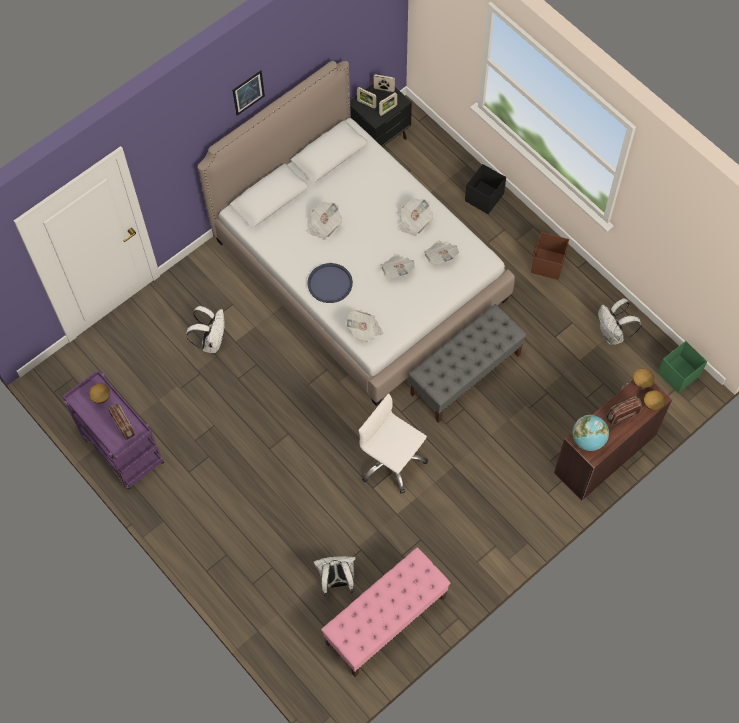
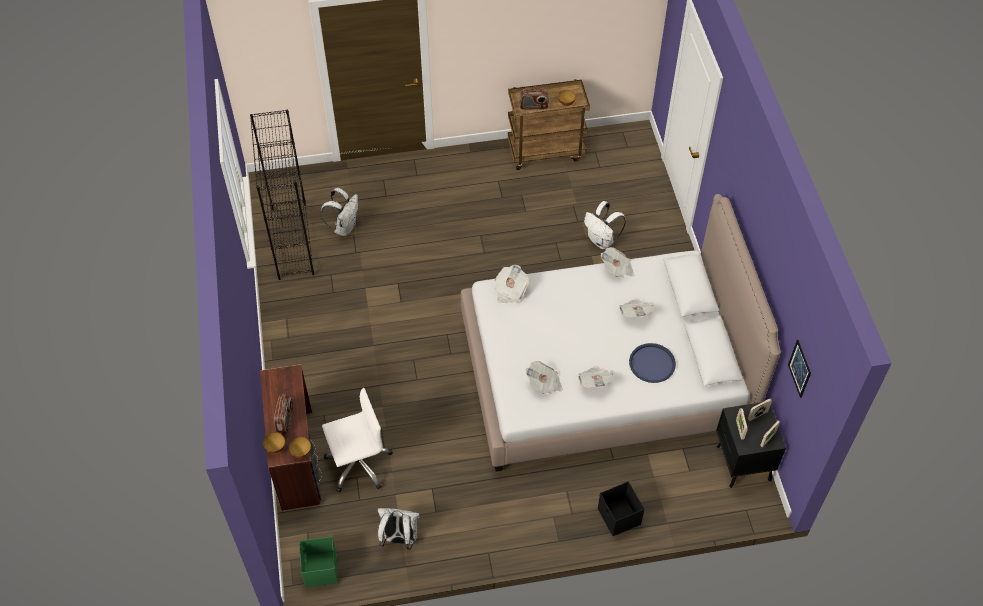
camera: 120 degrees right, 10 degrees down
(121, 449) = (546, 151): purple cart -> brown cart
(248, 92) = (756, 222): picture -> picture (799, 368)
(330, 283) = (572, 289): blue tray -> blue tray (652, 363)
(385, 621) = (292, 241): pink bench -> black bookcase
(391, 462) = (409, 306): white office chair -> white office chair (358, 464)
(397, 270) = (552, 344): newspaper -> newspaper (617, 269)
(465, 374) = (446, 398): grey bench -> none
(547, 264) = (509, 528): brown storage box -> none
(588, 440) = (285, 380): globe -> none

